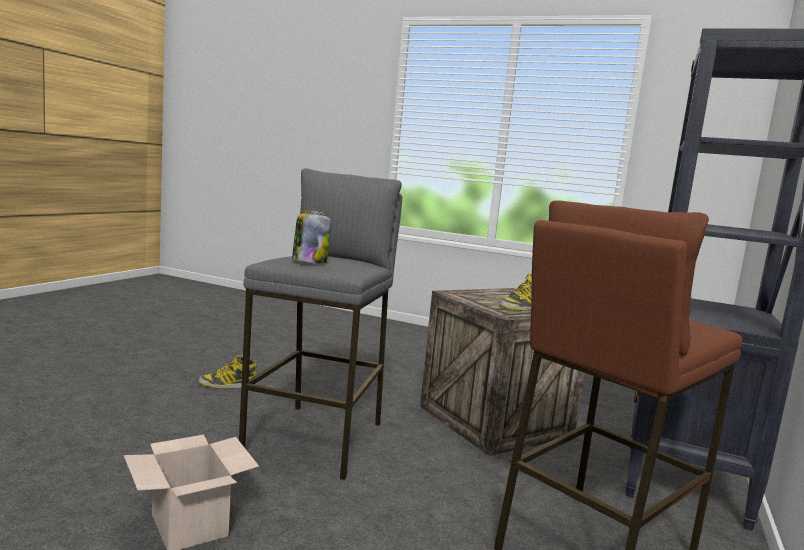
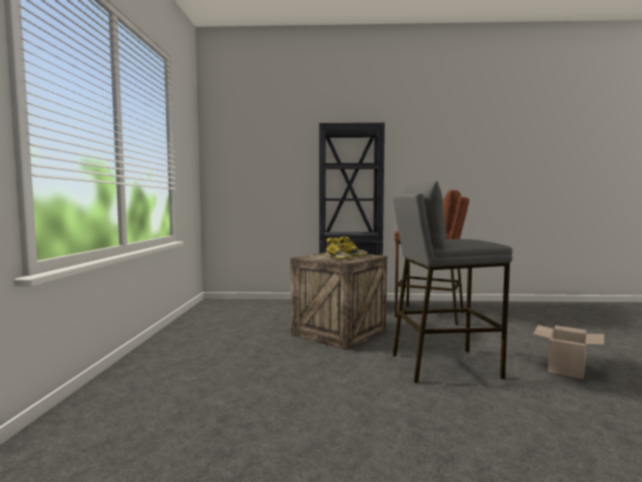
camera: 110 degrees left, 5 degrees down
(228, 385) = (425, 425): boot -> boot (338, 257)
(309, 262) = (472, 240): jar -> none

